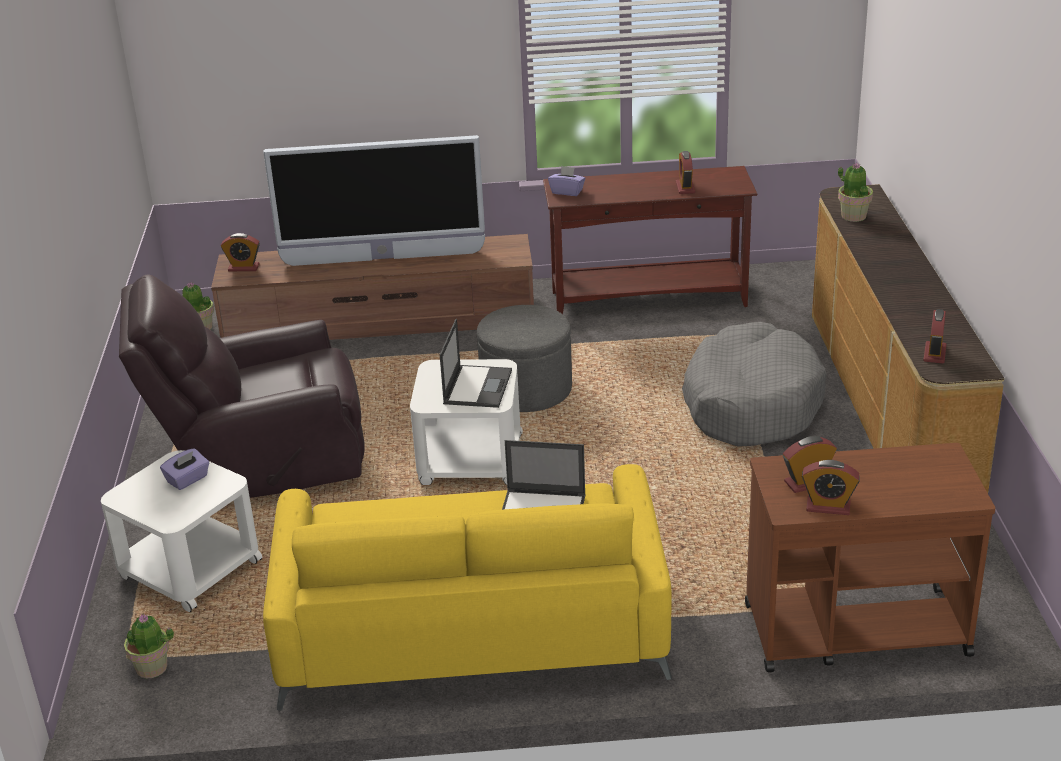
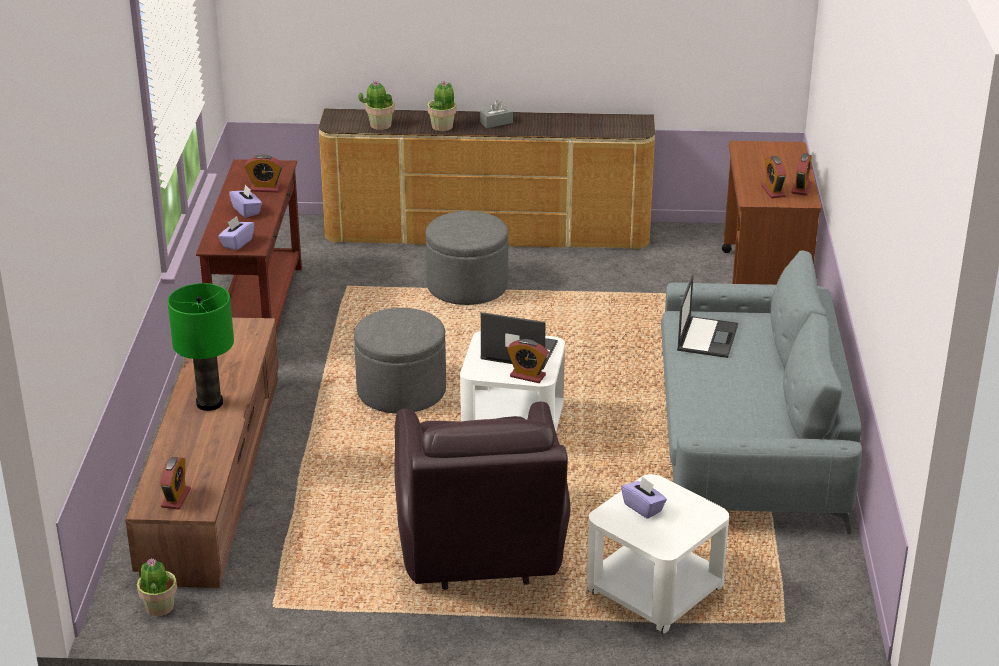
camera: 85 degrees left, 0 degrees up
(152, 668) = (798, 606): potted plant -> potted plant (442, 126)
(383, 259) = (209, 403): television -> green table lamp
(470, 624) = (748, 438): yellow sofa -> grey sofa
(634, 186) = (246, 211): none -> purple tissue box
(751, 404) = (467, 286): grey dog bed -> grey ottoman
(903, 277) = (496, 122): none -> grey tissue box
(934, 353) = (615, 129): alarm clock -> alarm clock (527, 376)

